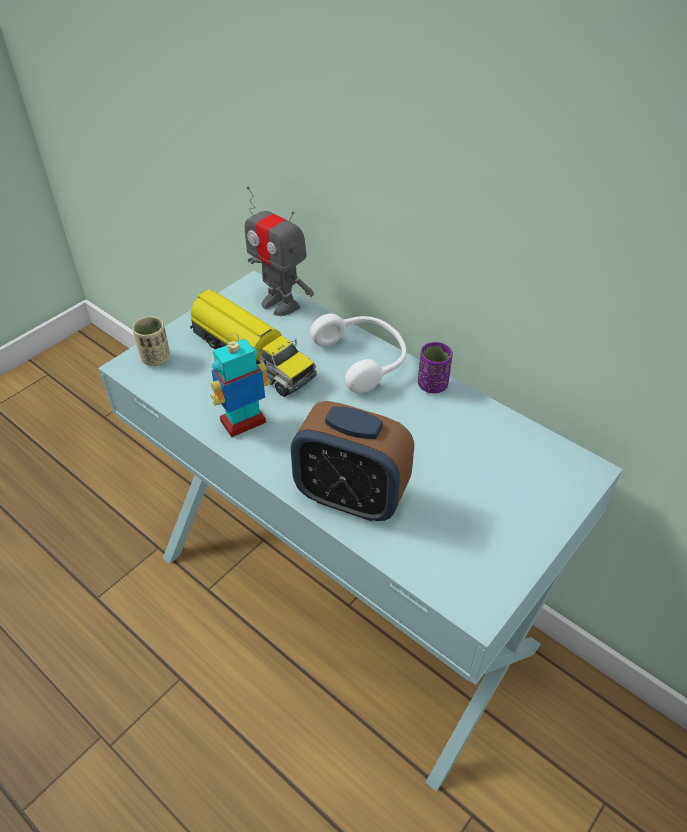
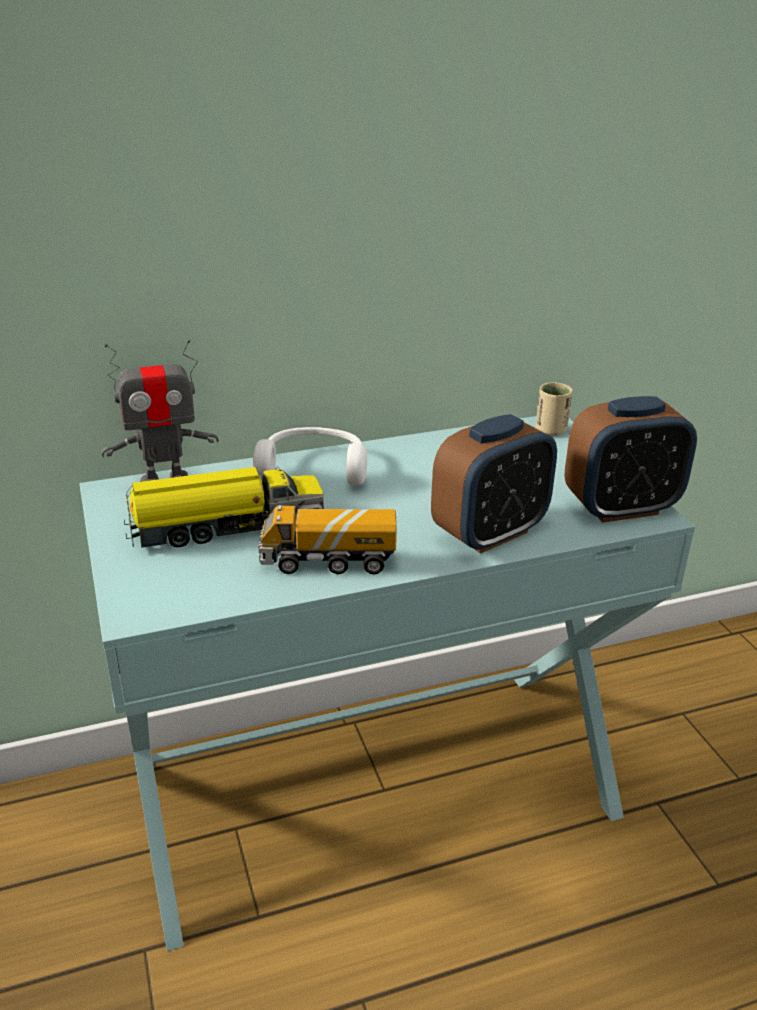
camera: 60 degrees left, 15 degrees down
(156, 358) = (146, 591): beige cup -> beige cup (551, 430)
(243, 423) = (328, 562): toy robot -> toy truck
(432, 385) = (389, 448): purple cup -> none
(469, 575) = (621, 508): none -> alarm clock

